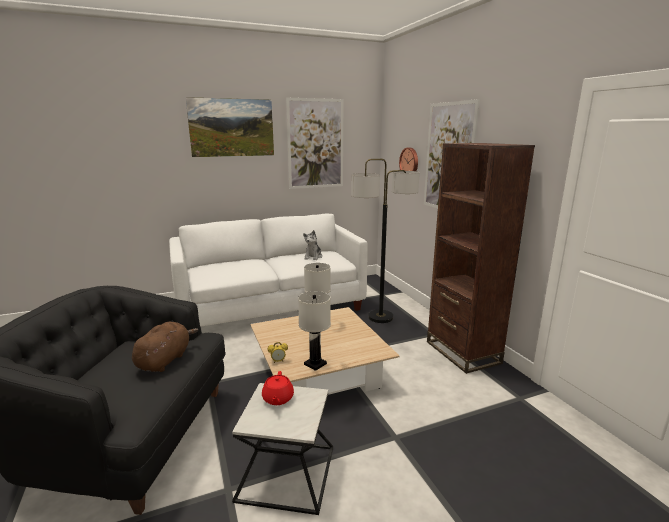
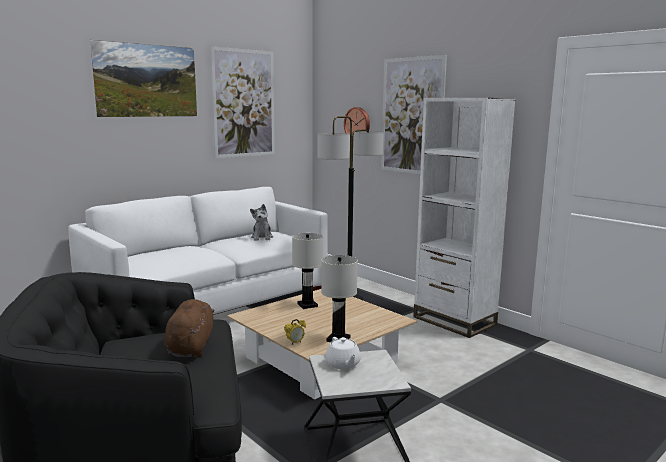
camera: 20 degrees left, 5 degrees down
(277, 399) = (343, 364): red teapot -> white teapot
(462, 352) = (454, 321): brown bookcase -> white bookcase

